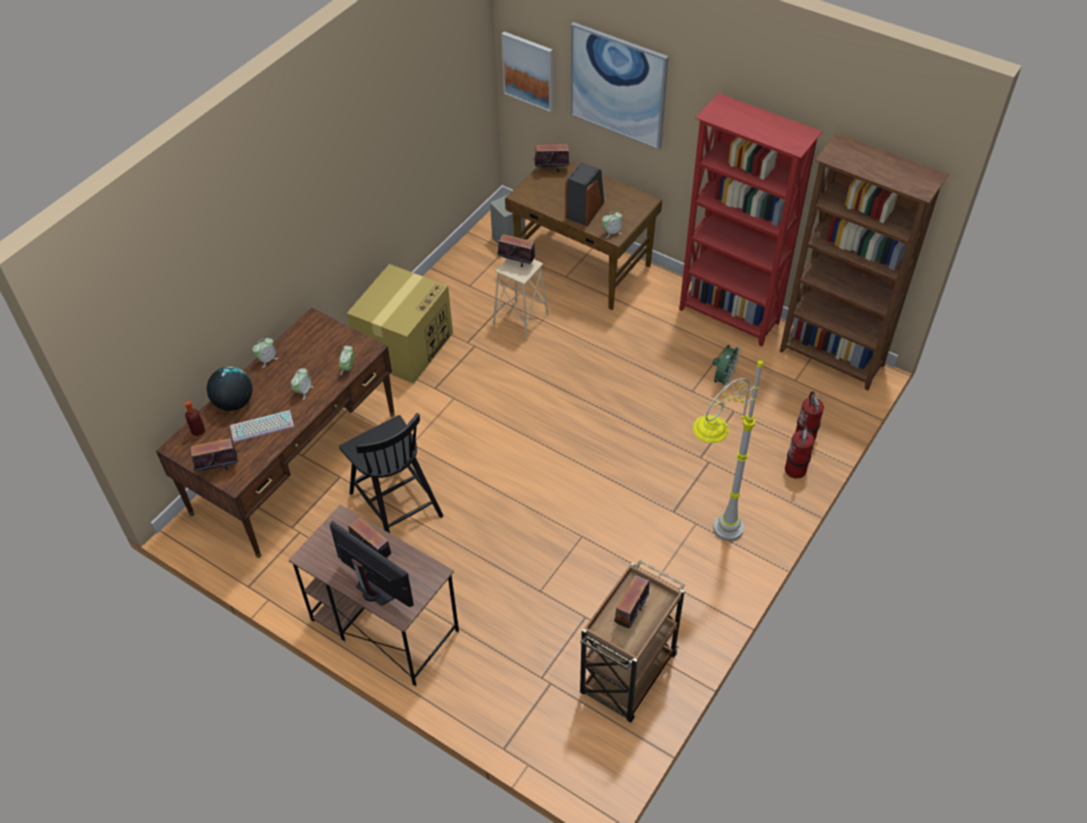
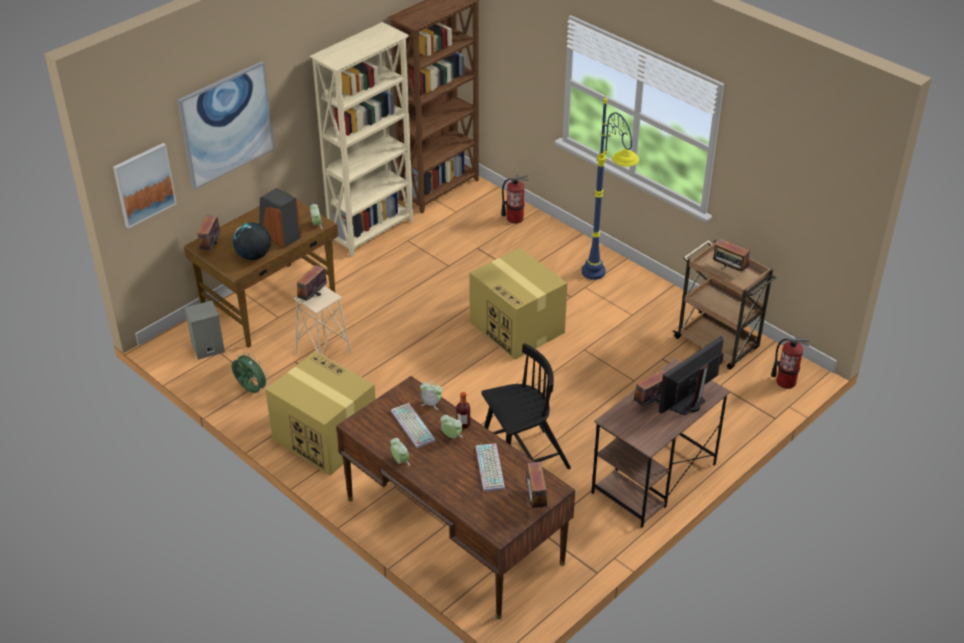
camera: 80 degrees left, 10 degrees down
(198, 431) = (483, 515): bottle -> bottle (463, 425)
(234, 403) = (452, 488): globe -> globe (253, 256)
(315, 359) = (411, 425): none -> keyboard
(603, 469) = (518, 328): none -> cardboard box
(709, 542) = (604, 283): grey floor lamp -> blue floor lamp
(723, 380) = (442, 247): green fan -> green fan (250, 390)
(729, 317) = (373, 231): red bookcase -> beige bookcase
(795, 469) = (545, 229): fire extinguisher -> fire extinguisher (785, 382)

